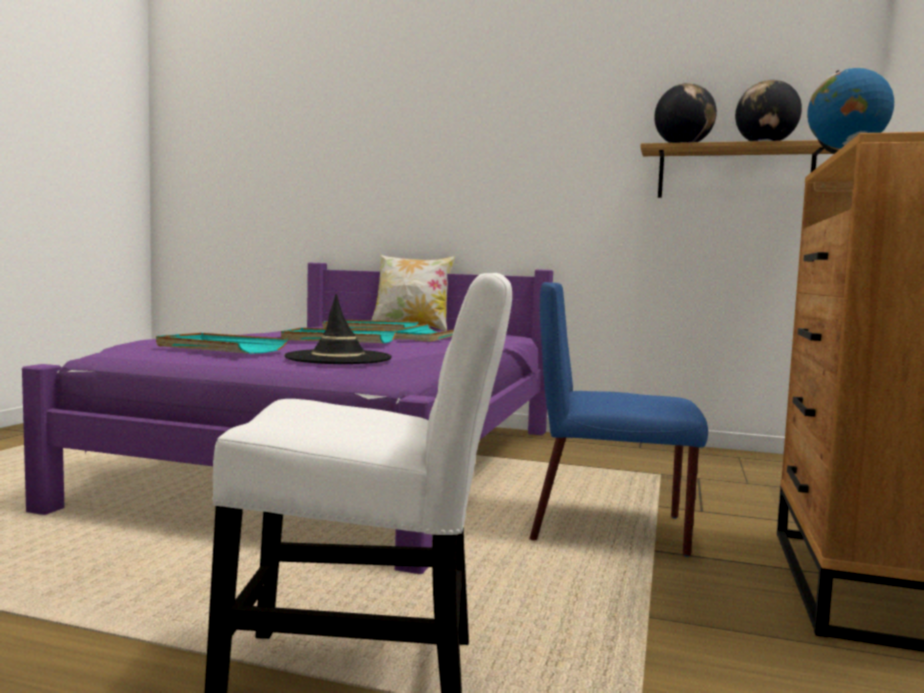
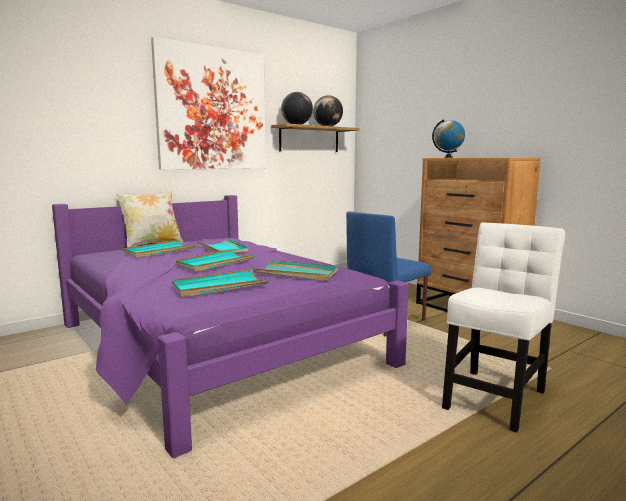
camera: 55 degrees left, 5 degrees up
(338, 358) = (297, 273): black hat -> turquoise tray
(532, 134) = (212, 109): none -> picture

